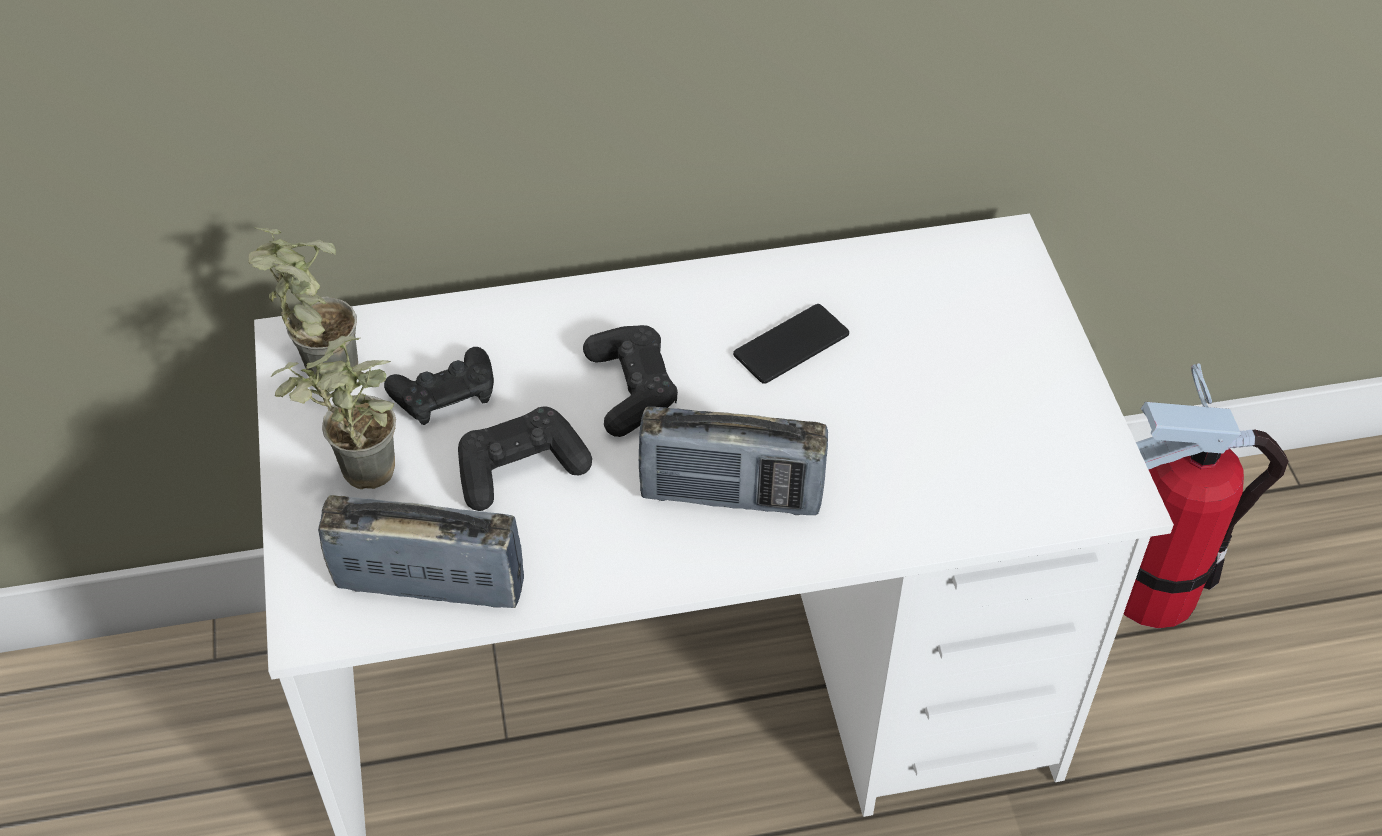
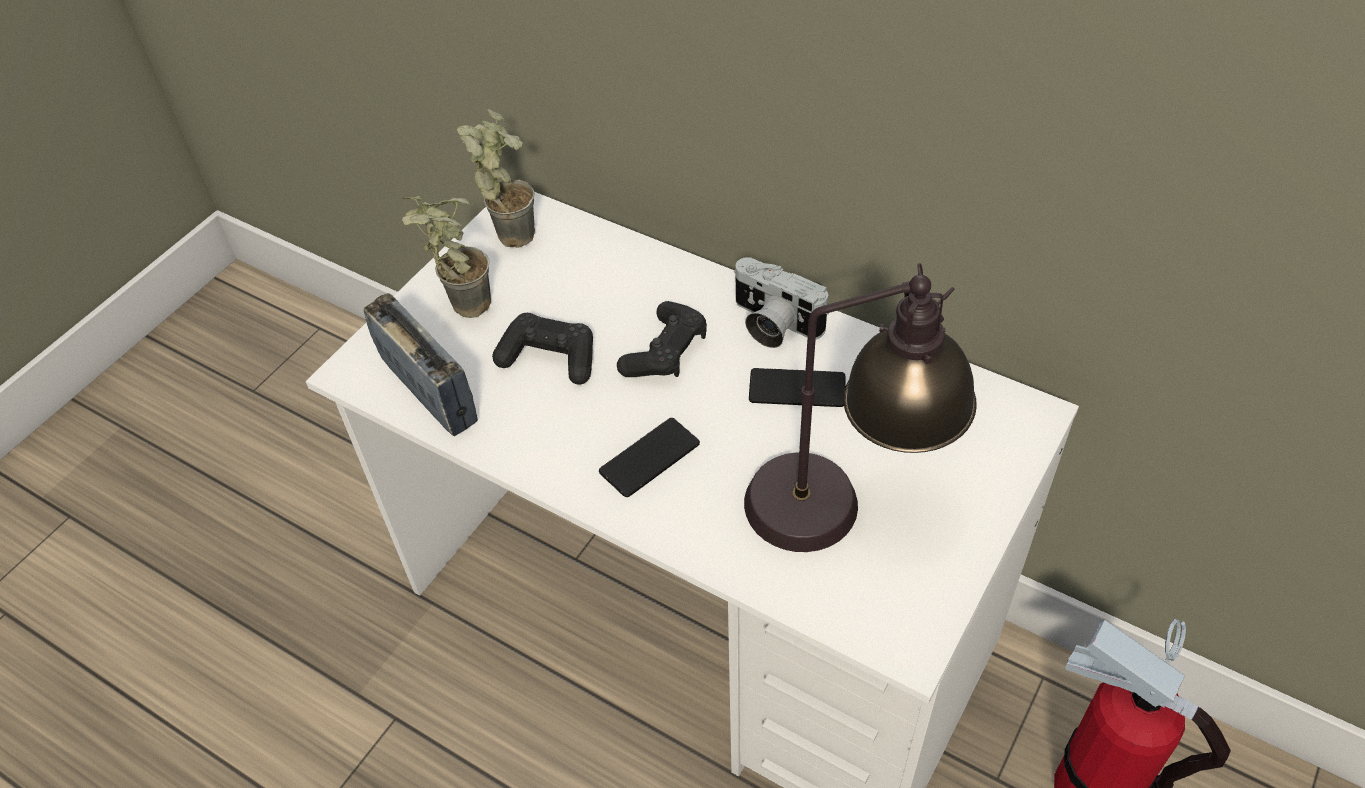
camera: 45 degrees right, 0 degrees up
(445, 394) = (559, 286): black game controller -> none
(702, 300) = (772, 324): none -> camera
(731, 495) = (649, 458): radio -> phone
(945, 418) = (846, 505): none -> table lamp

